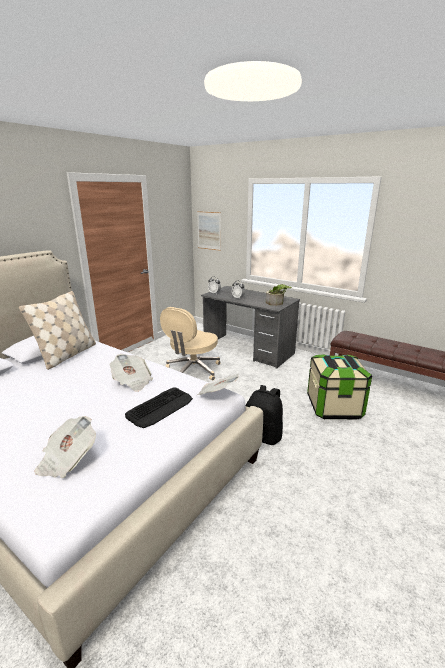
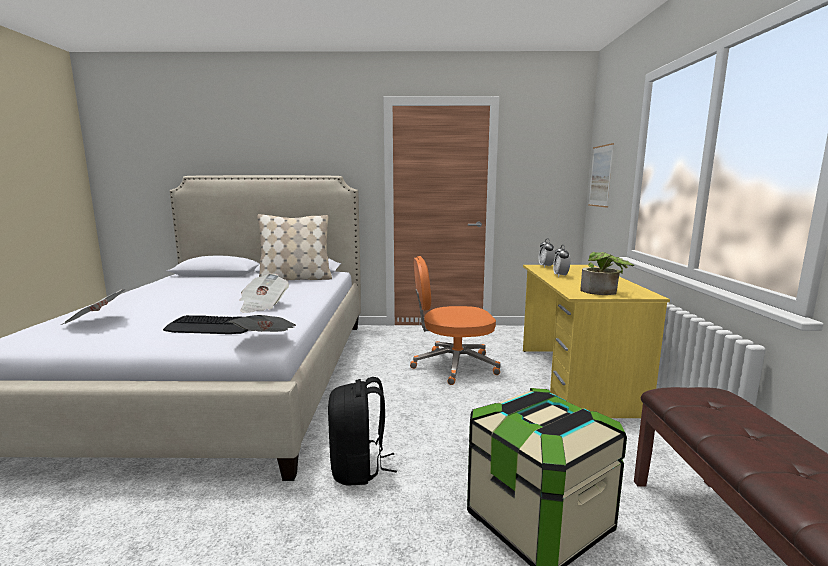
camera: 55 degrees right, 10 degrees down
(192, 370) = (453, 366): beige office chair -> orange office chair
(248, 350) = (576, 379): grey desk -> yellow desk

